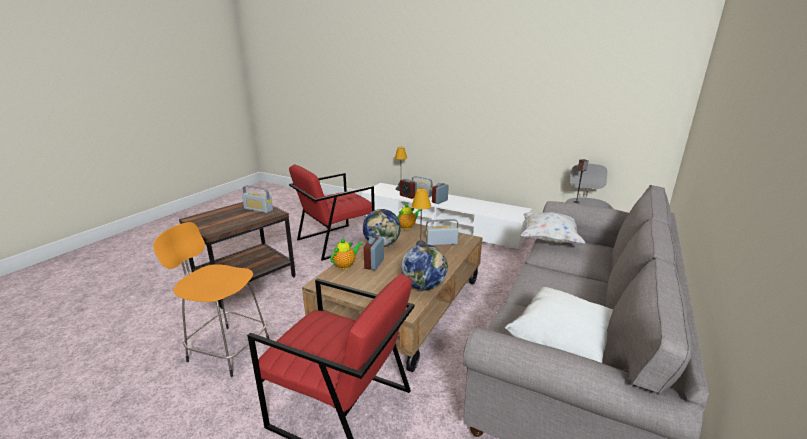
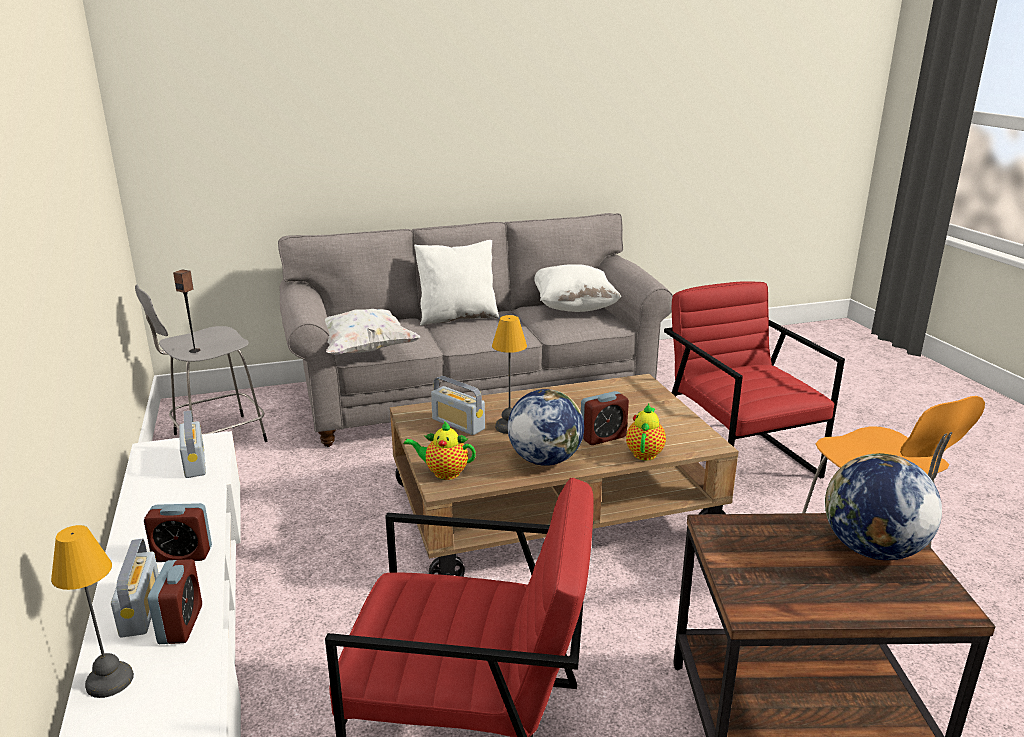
camera: 135 degrees left, 0 degrees up
(258, 209) = (753, 561): radio -> radio (194, 463)
(346, 265) = (645, 453): teapot -> teapot turned 105 degrees clockwise
(424, 286) = (585, 391): globe -> globe (871, 550)
(594, 289) = (457, 317): none -> white pillow

